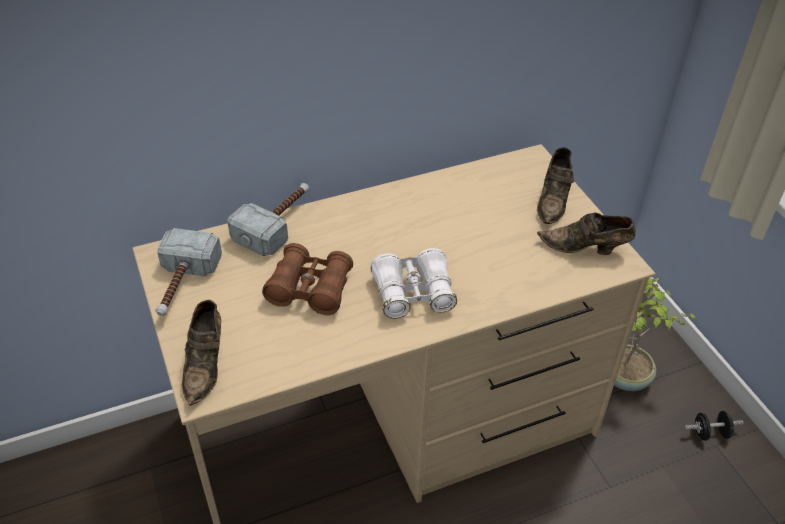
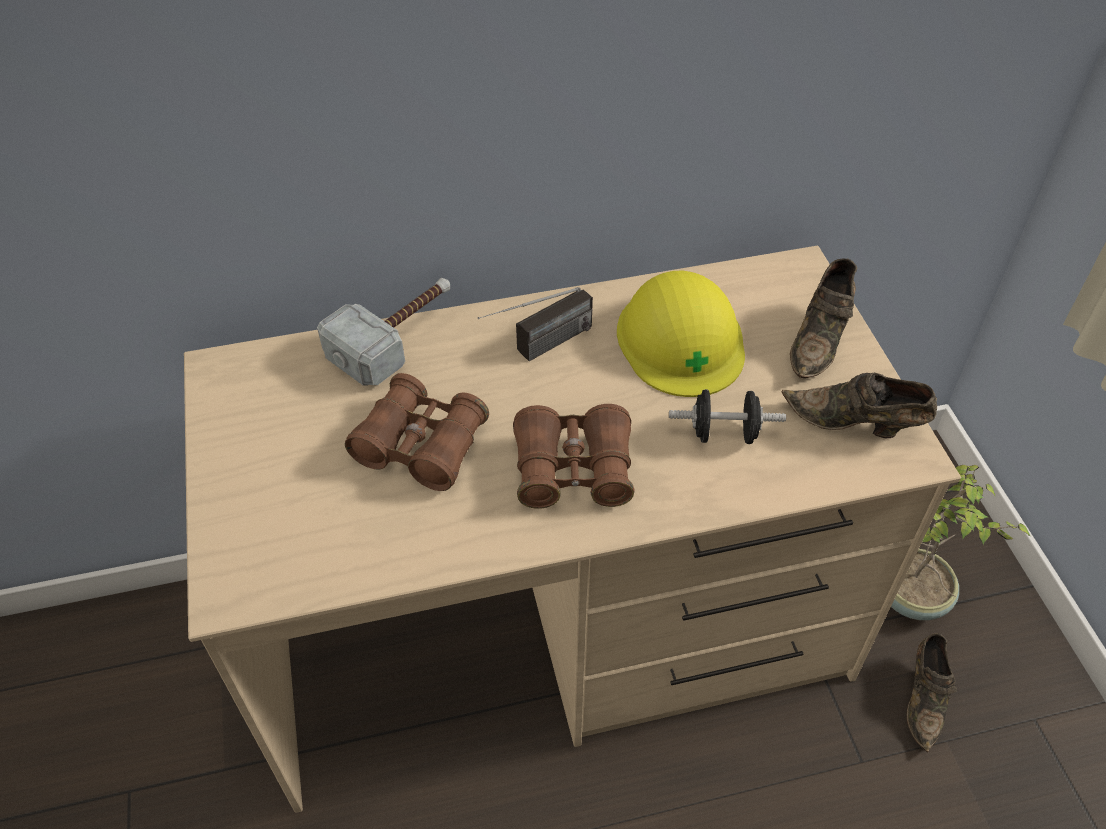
camera: 10 degrees right, 5 degrees up
(181, 285) = (238, 419): hammer -> none
(206, 364) = (243, 549): brown shoe -> brown shoe (924, 699)
(374, 223) = (539, 349): none -> radio
(413, 293) = (573, 470): white binoculars -> brown binoculars
(465, 208) = (681, 339): none -> yellow hard hat
(710, 433) = (1028, 699): black dumbbell -> black dumbbell (724, 433)

